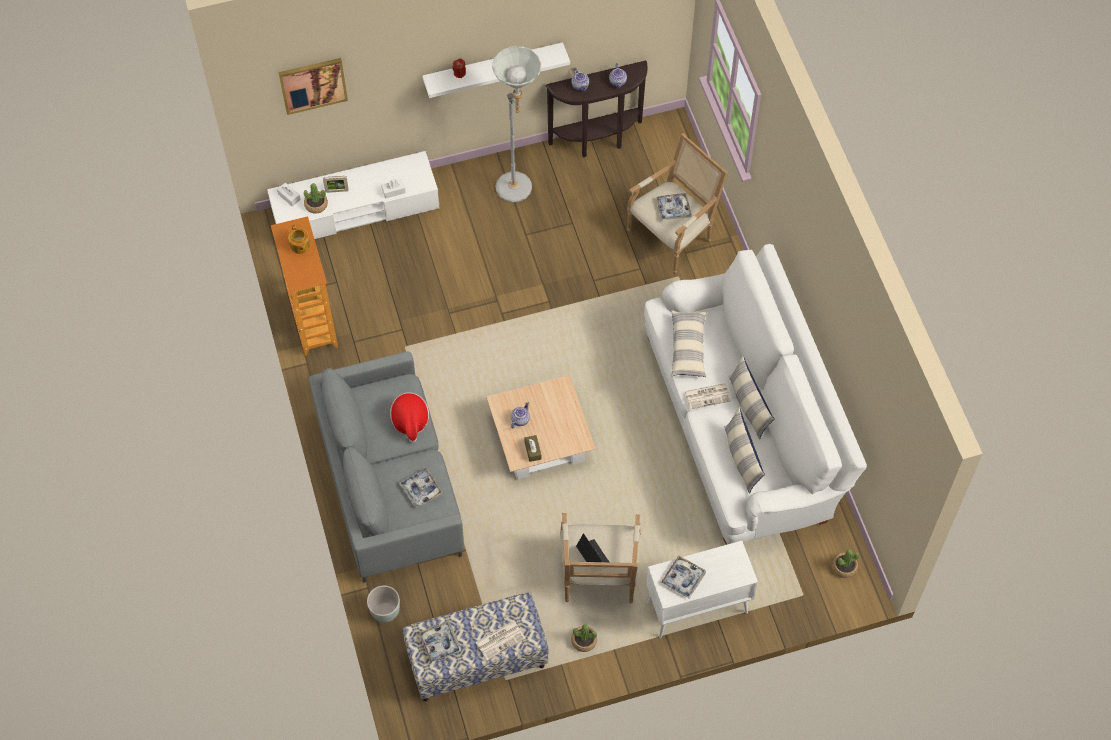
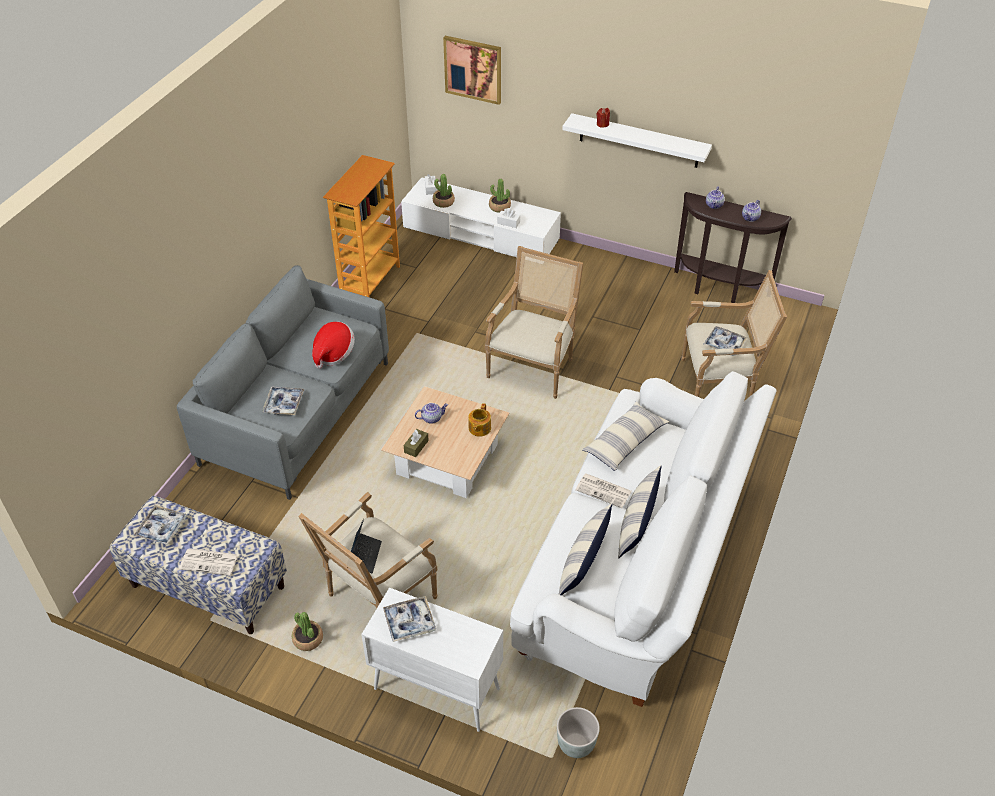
camera: 40 degrees right, 15 degrees down
(300, 245) = (366, 175): teapot -> teapot (479, 428)
(337, 191) = (468, 202): picture frame -> none
(385, 611) = (187, 497): grey planter -> grey planter (575, 744)
(518, 193) = (616, 288): grey floor lamp -> none
(525, 315) = (533, 367): none -> armchair
(844, 567) = (620, 764): potted plant -> potted plant (499, 207)

